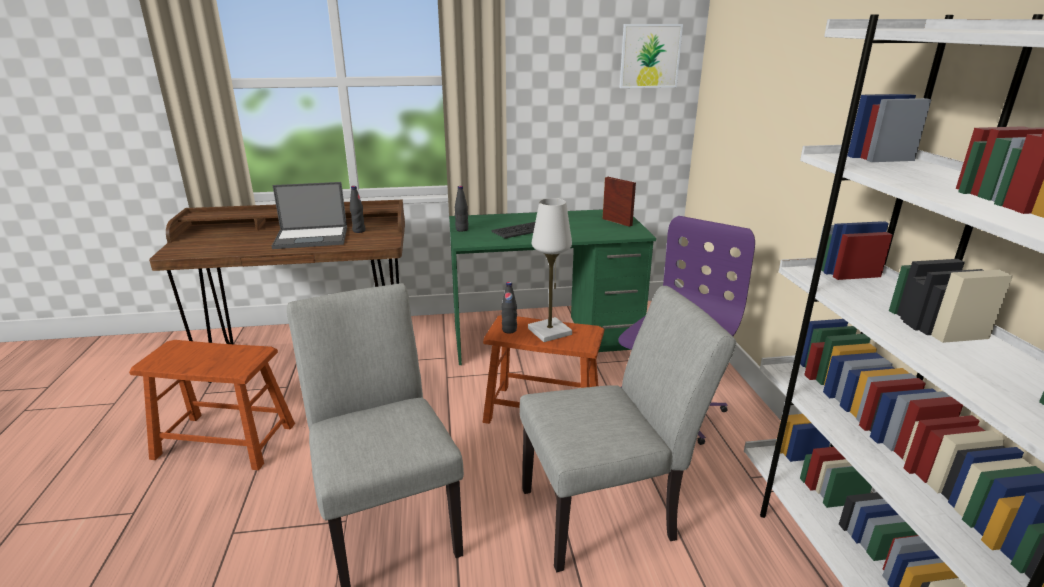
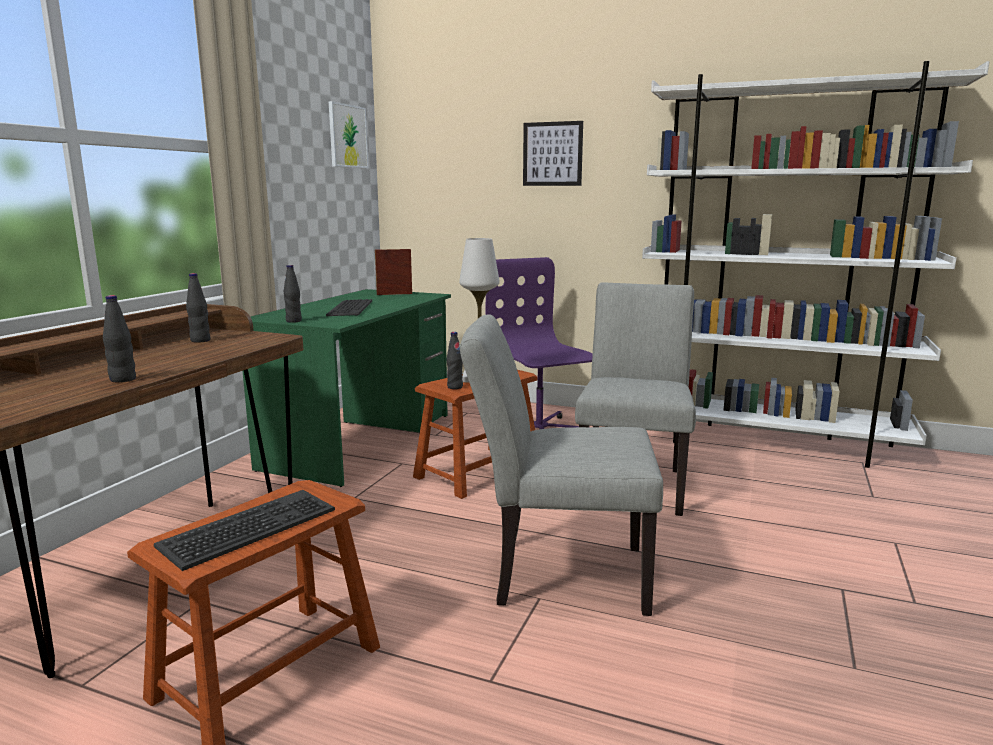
camera: 60 degrees left, 10 degrees down
(194, 360) = (250, 529): none -> keyboard
(251, 248) = (123, 379): none -> black bottle
(312, 237) = (166, 356): laptop -> none
(810, 97) = (552, 154): none -> picture

